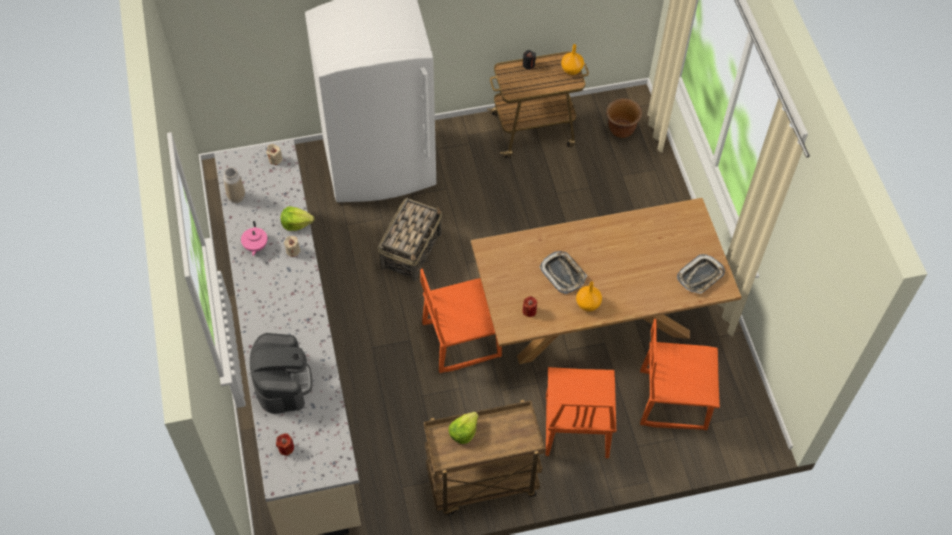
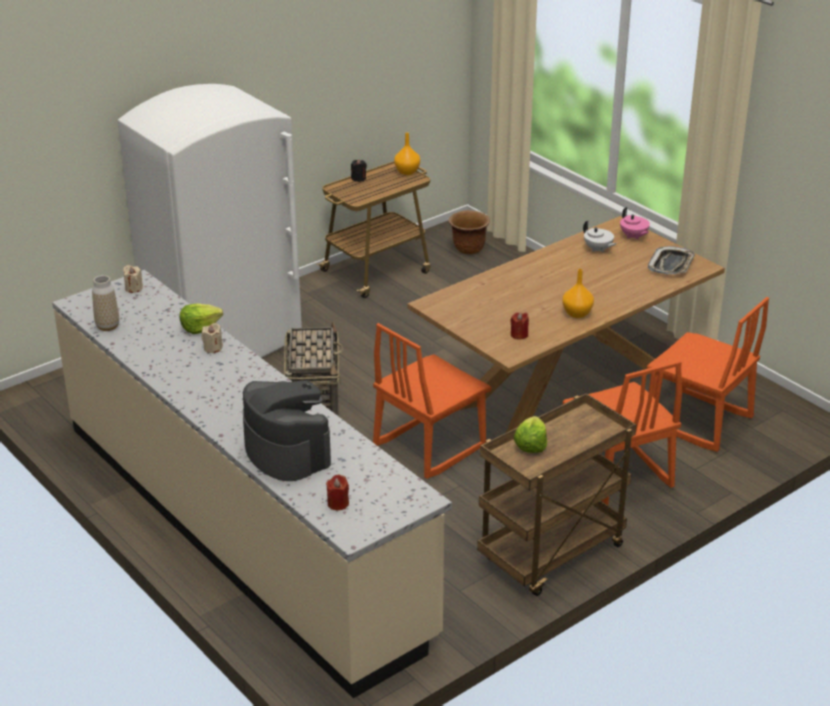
camera: 25 degrees left, 25 degrees down
(255, 246) = (163, 357): pink teapot -> pink teapot (633, 237)
(563, 274) = (530, 300): tray -> none
(655, 234) = (598, 249): none -> white teapot
(673, 399) = (698, 422): orange chair -> orange chair turned 120 degrees counterclockwise

